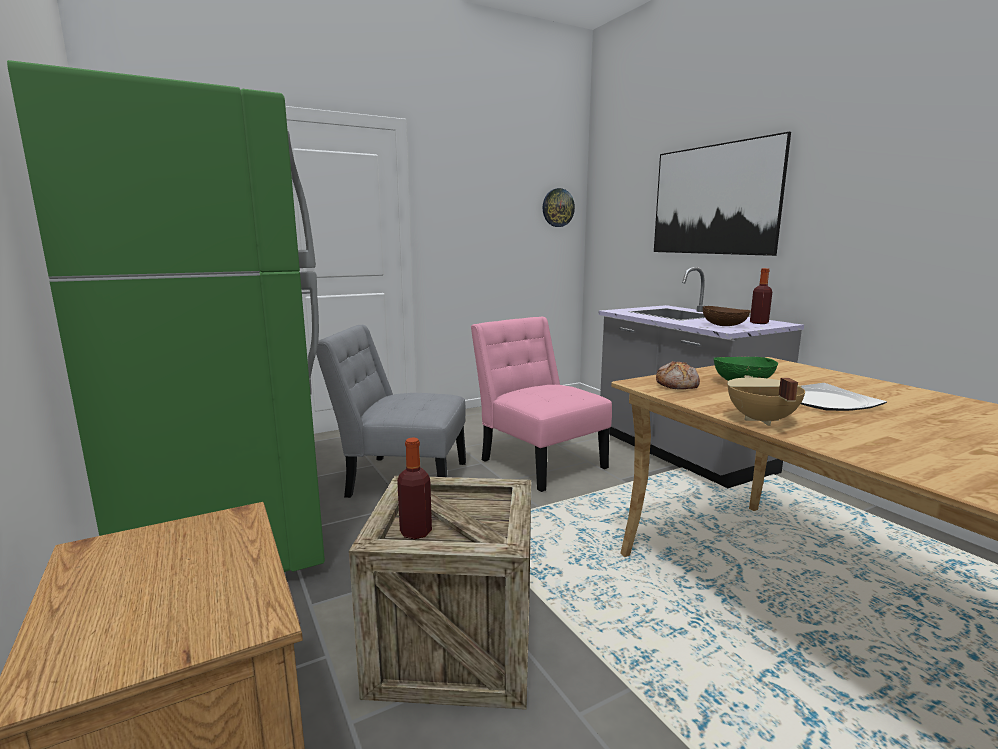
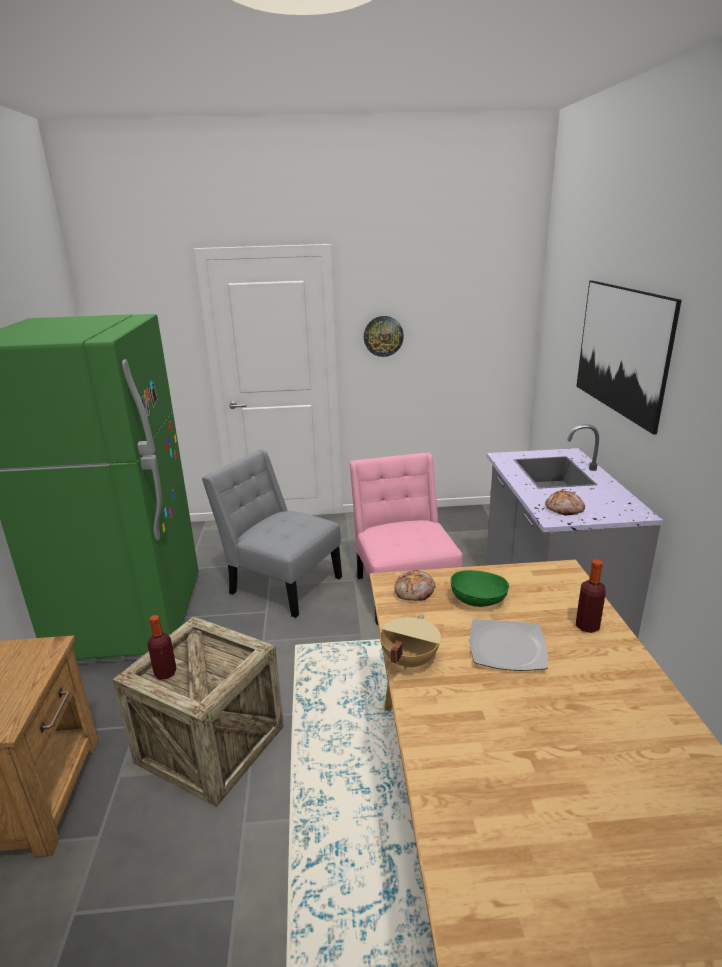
camera: 25 degrees right, 10 degrees up
(558, 207) = (502, 316): wall clock -> wall clock (383, 336)
(724, 326) = (564, 509): brown bowl -> bread
(759, 323) = (614, 508): bottle -> bottle (587, 626)

